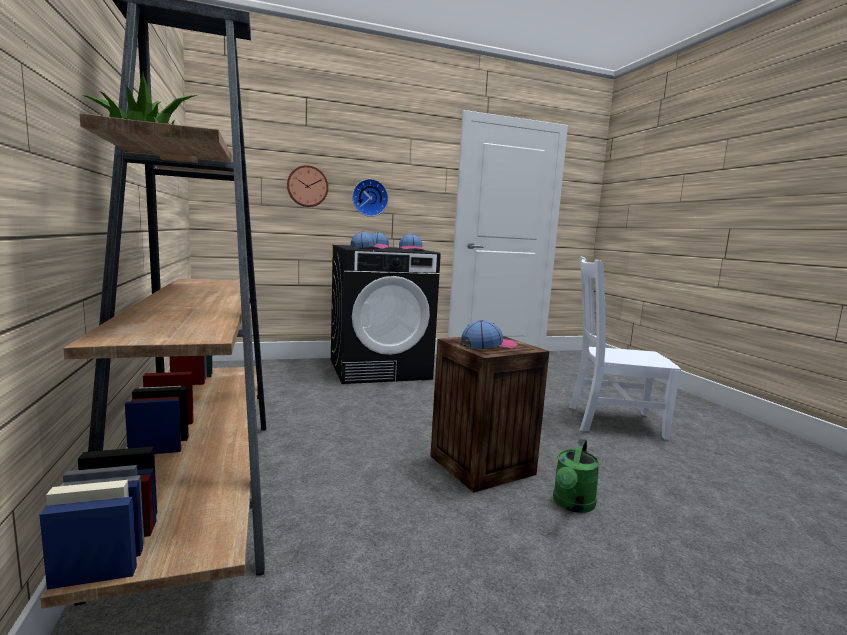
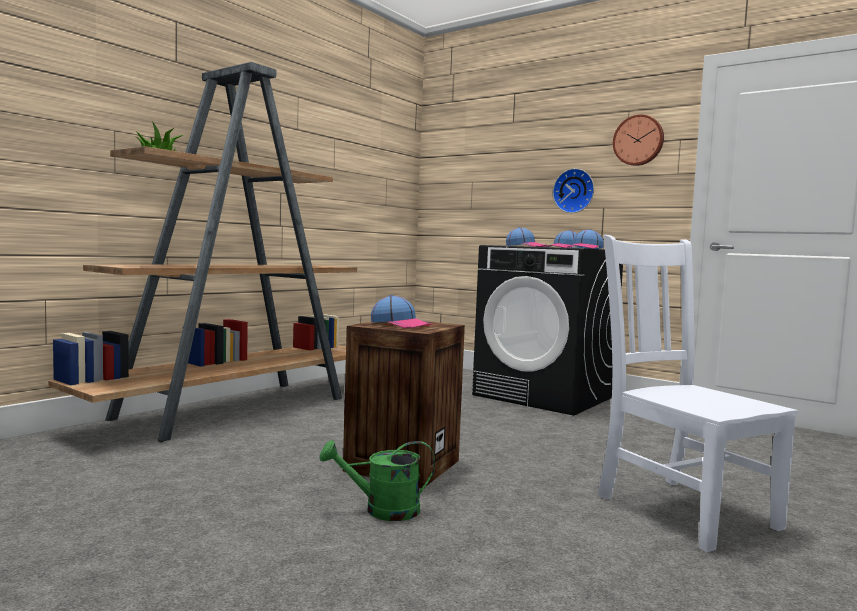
camera: 55 degrees right, 5 degrees down
(307, 186) = (510, 185): wall clock -> wall clock (638, 140)

